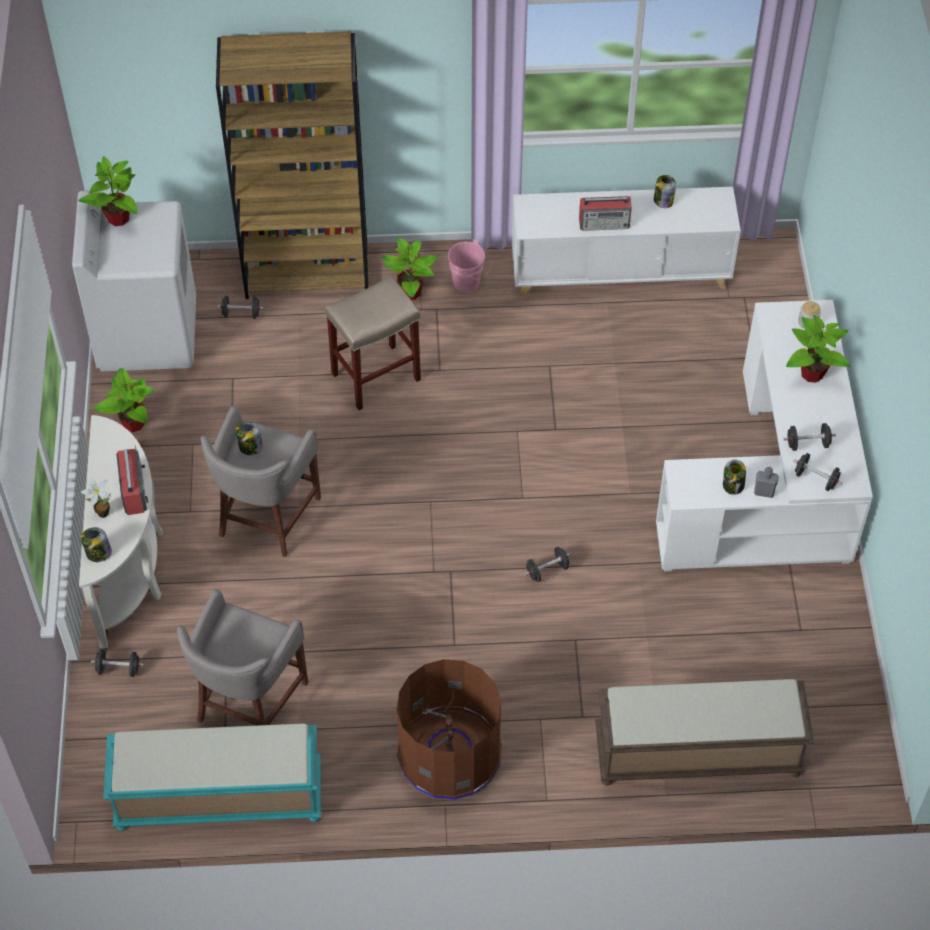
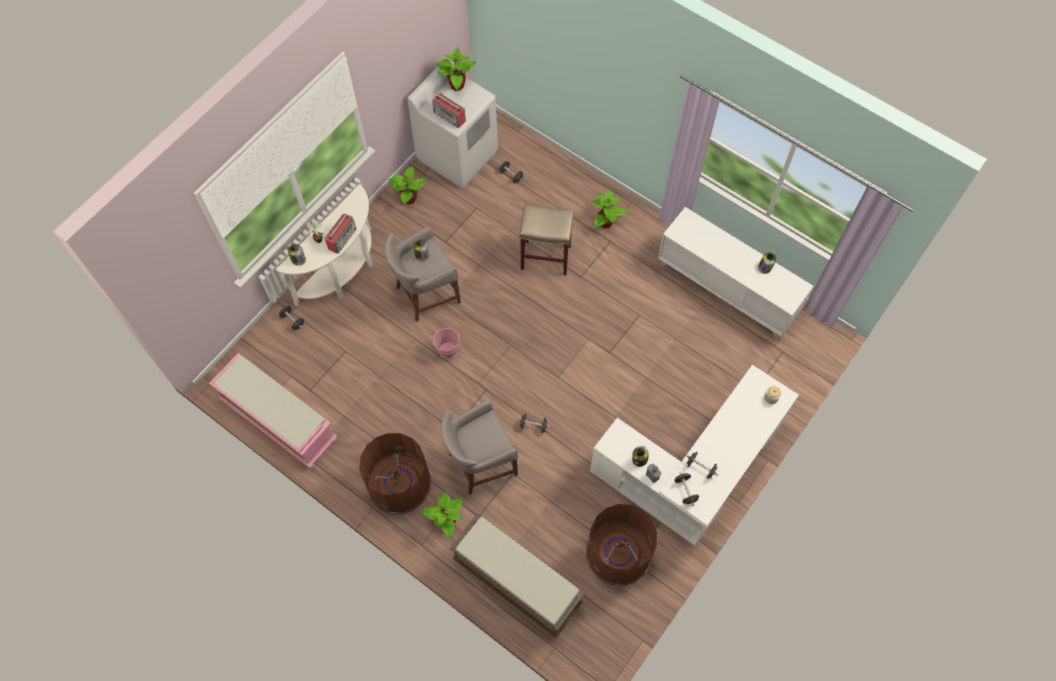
camera: 40 degrees right, 10 degrees up
(218, 798) = (278, 420): turquoise bench -> pink bench
(249, 703) = (333, 384): grey stool -> grey stool (480, 463)
(308, 272) = (564, 175): brown bookcase -> none
(469, 283) = (640, 238): pink bucket -> pink bucket (448, 353)
(605, 223) = (719, 258): radio -> radio (450, 117)
(778, 634) = (618, 553): none -> brown trash can
(811, 373) = (743, 429): potted plant -> potted plant (447, 521)

